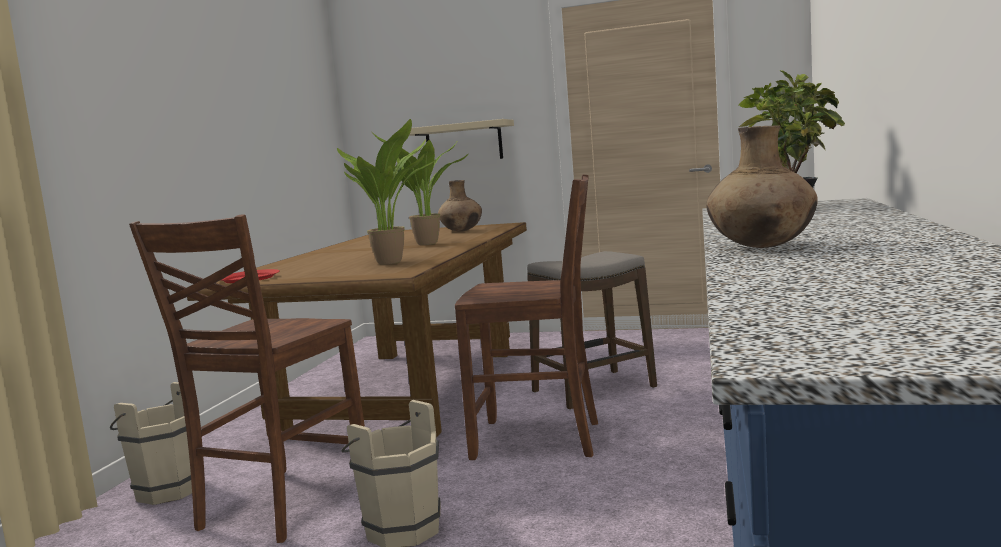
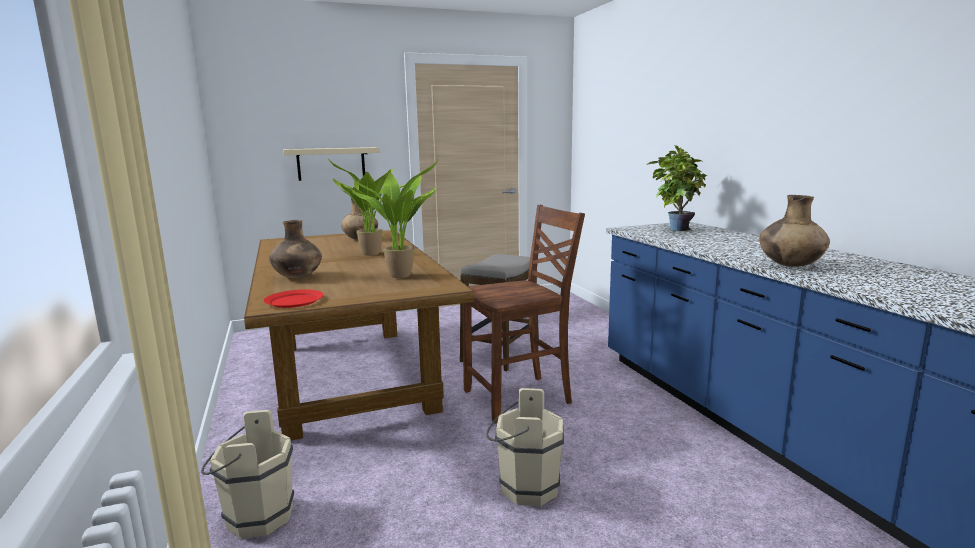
camera: 35 degrees left, 5 degrees up
(280, 505) = (400, 499): brown chair -> none
(308, 261) = (298, 277): none -> brown vase

